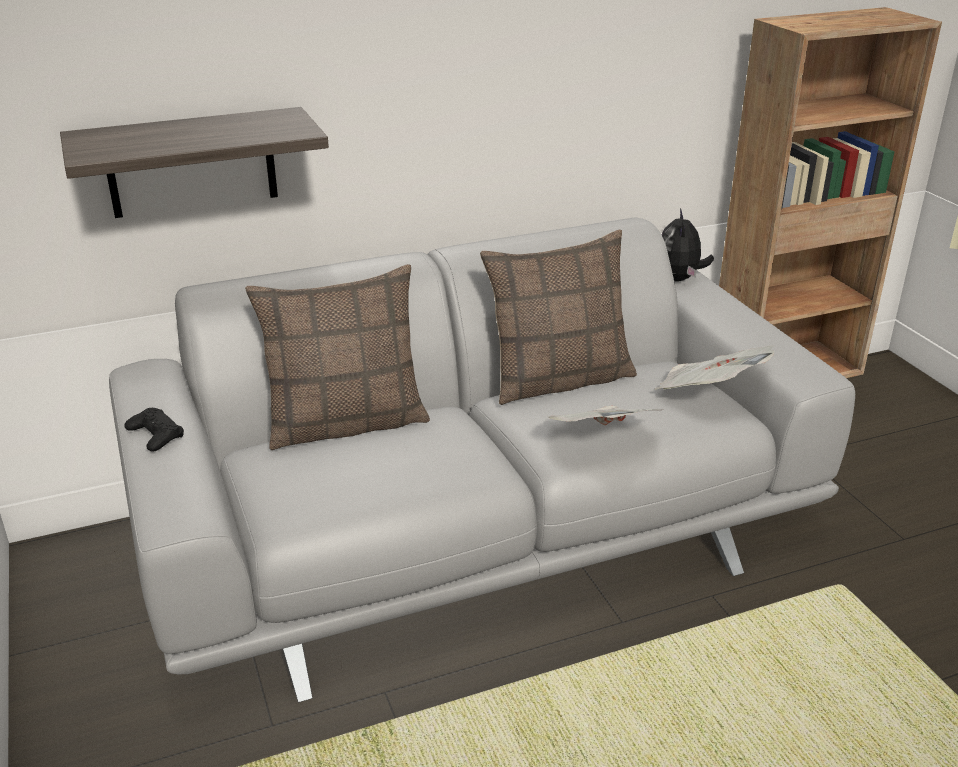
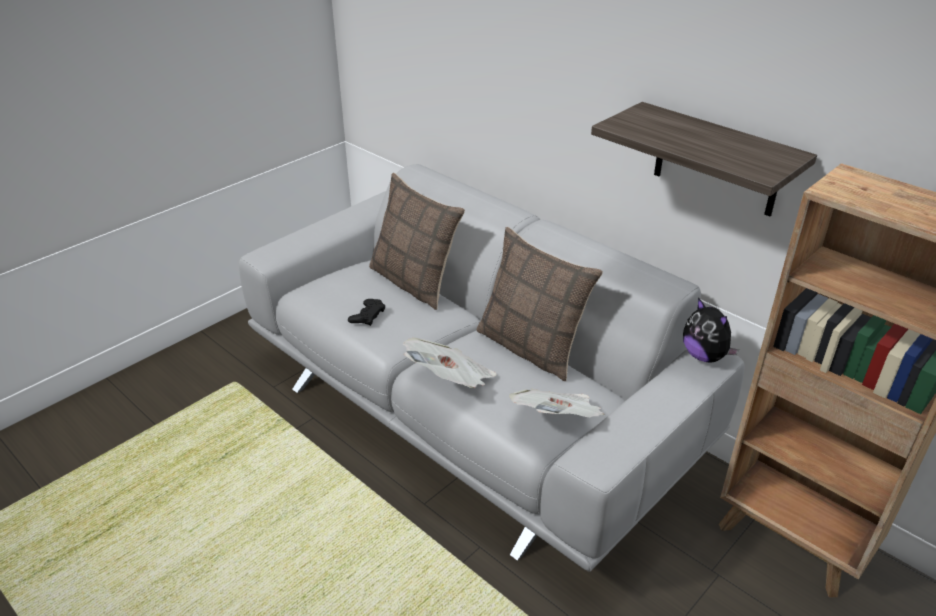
camera: 65 degrees right, 5 degrees up
(155, 435) = (329, 223): black game controller -> black game controller (367, 315)
(191, 163) = (438, 95): shelf -> shelf (717, 160)
(679, 279) = (704, 356): plush toy -> plush toy turned 105 degrees counterclockwise

